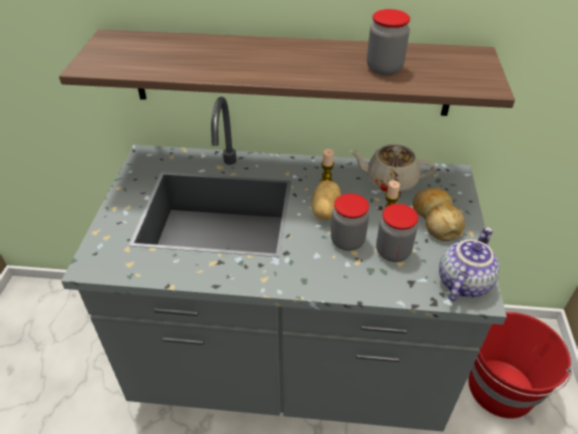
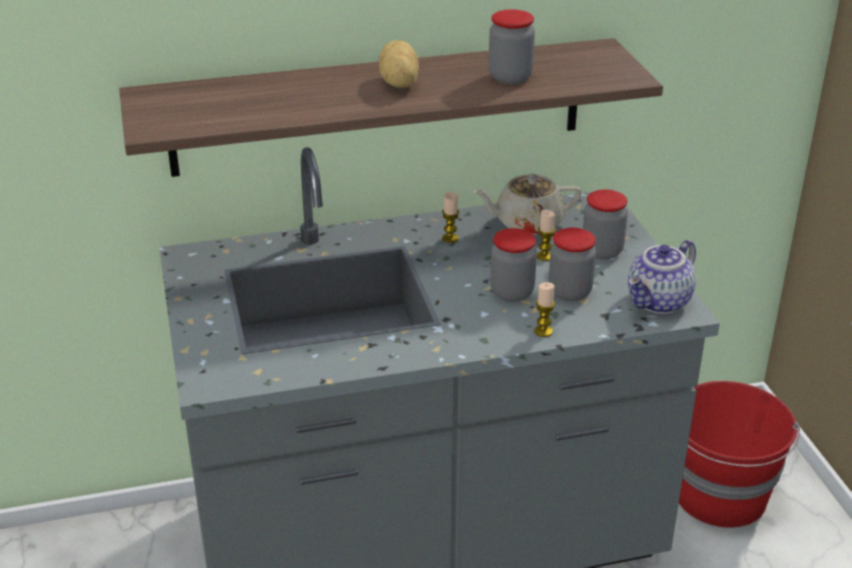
camera: 20 degrees left, 10 degrees down
(324, 211) = (466, 269): potato -> potato (397, 83)
(354, 285) = (543, 331): none -> candle
(436, 219) = (602, 251): bread -> jar
(462, 281) = (659, 302): teapot -> teapot turned 150 degrees counterclockwise

